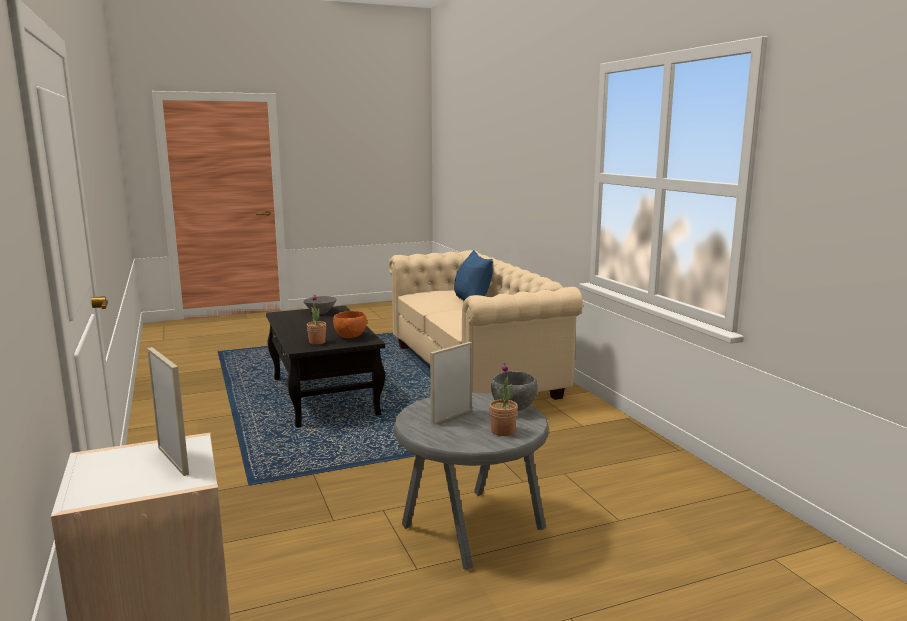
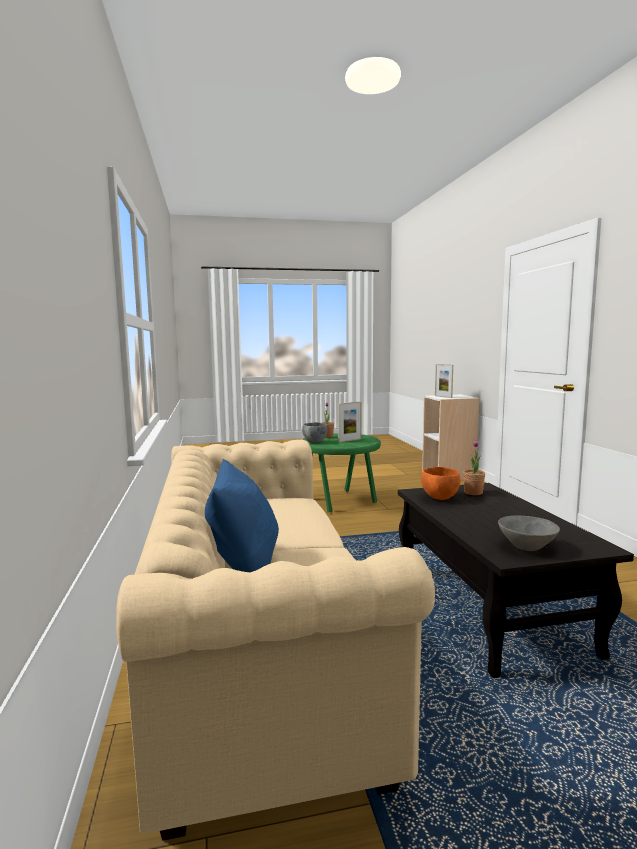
camera: 170 degrees left, 5 degrees down
(470, 528) = (340, 501): grey side table -> green side table

